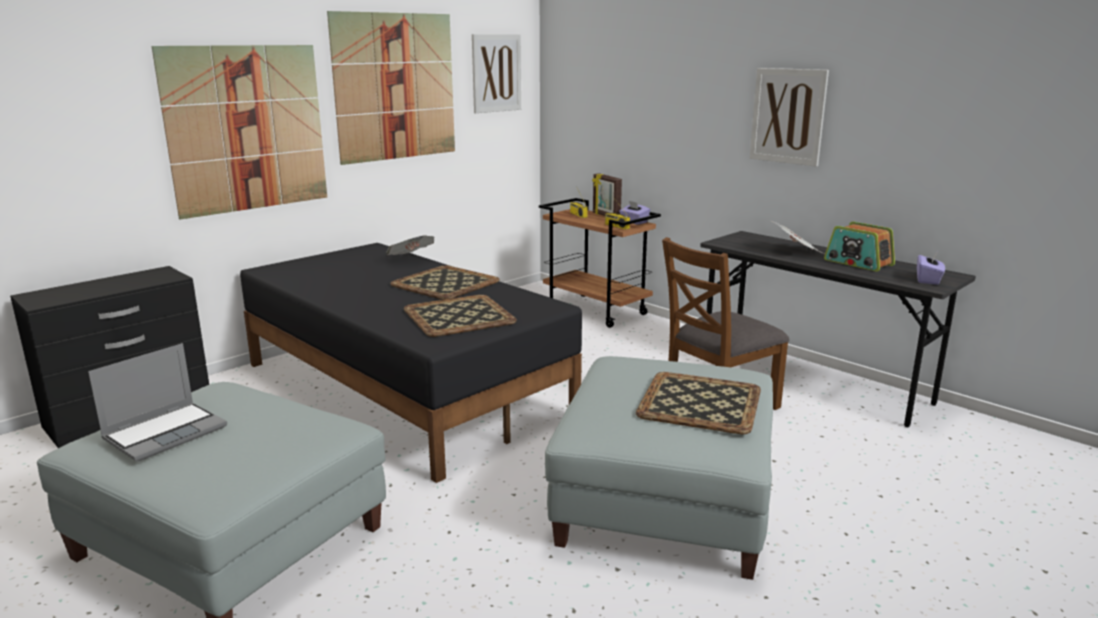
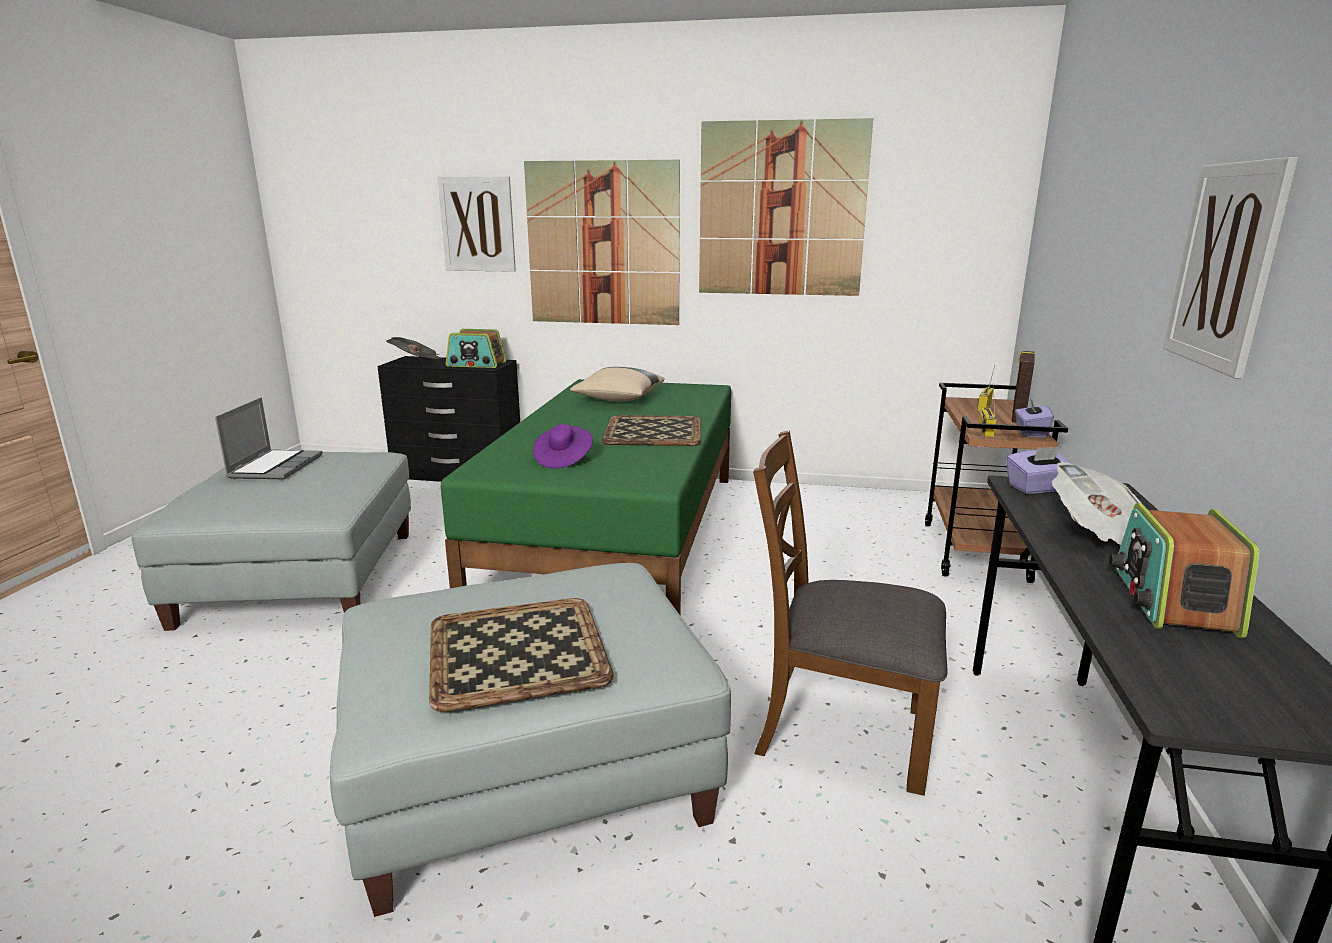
camera: 55 degrees right, 0 degrees up
(146, 279) = (476, 364): none -> radio
(166, 432) = (275, 466): laptop -> laptop turned 90 degrees counterclockwise
(340, 273) = (618, 399): none -> beige pillow
(405, 387) = (620, 535): black bed -> green bed
(411, 259) = (701, 405): newspaper -> newspaper (417, 363)
(458, 316) = (563, 460): tray -> purple hat
(496, 73) = (947, 197): picture -> picture (477, 224)
(928, 280) = (1228, 697): purple tissue box -> purple tissue box (1038, 488)

